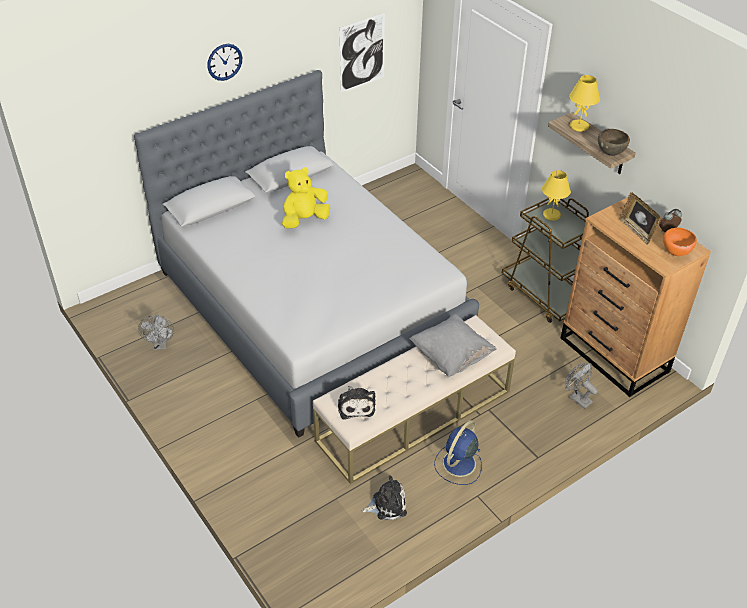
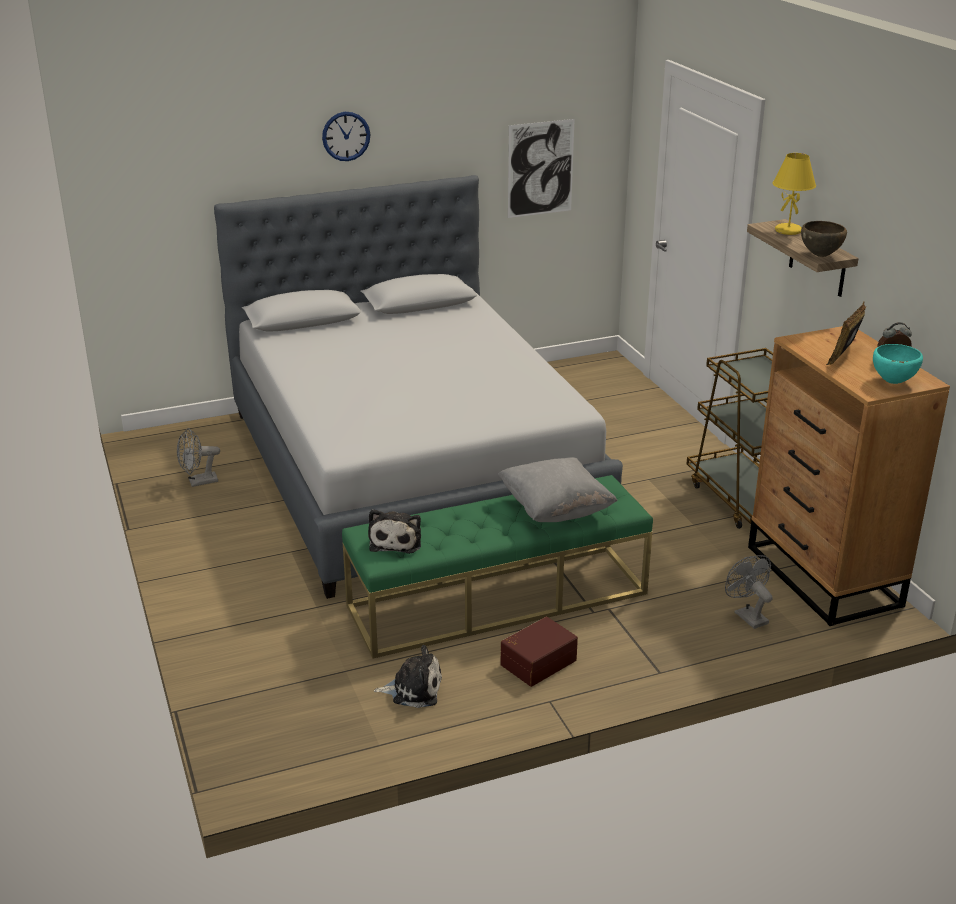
camera: 15 degrees right, 15 degrees down
(160, 345) = (198, 482): grey fan -> grey fan turned 60 degrees clockwise
(304, 220) = (414, 343): yellow plush toy -> none
(414, 415) = (498, 599): beige bench -> green bench
(458, 464) = (537, 661): blue fan -> brown storage box
(552, 215) = (752, 369): yellow table lamp -> none
(636, 231) = (844, 356): picture frame -> picture frame turned 45 degrees clockwise
(675, 253) = (893, 382): orange bowl -> turquoise bowl

